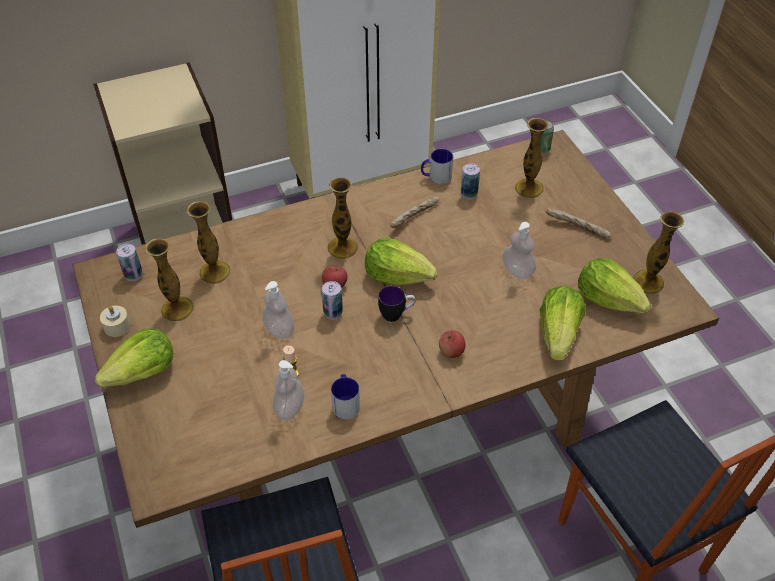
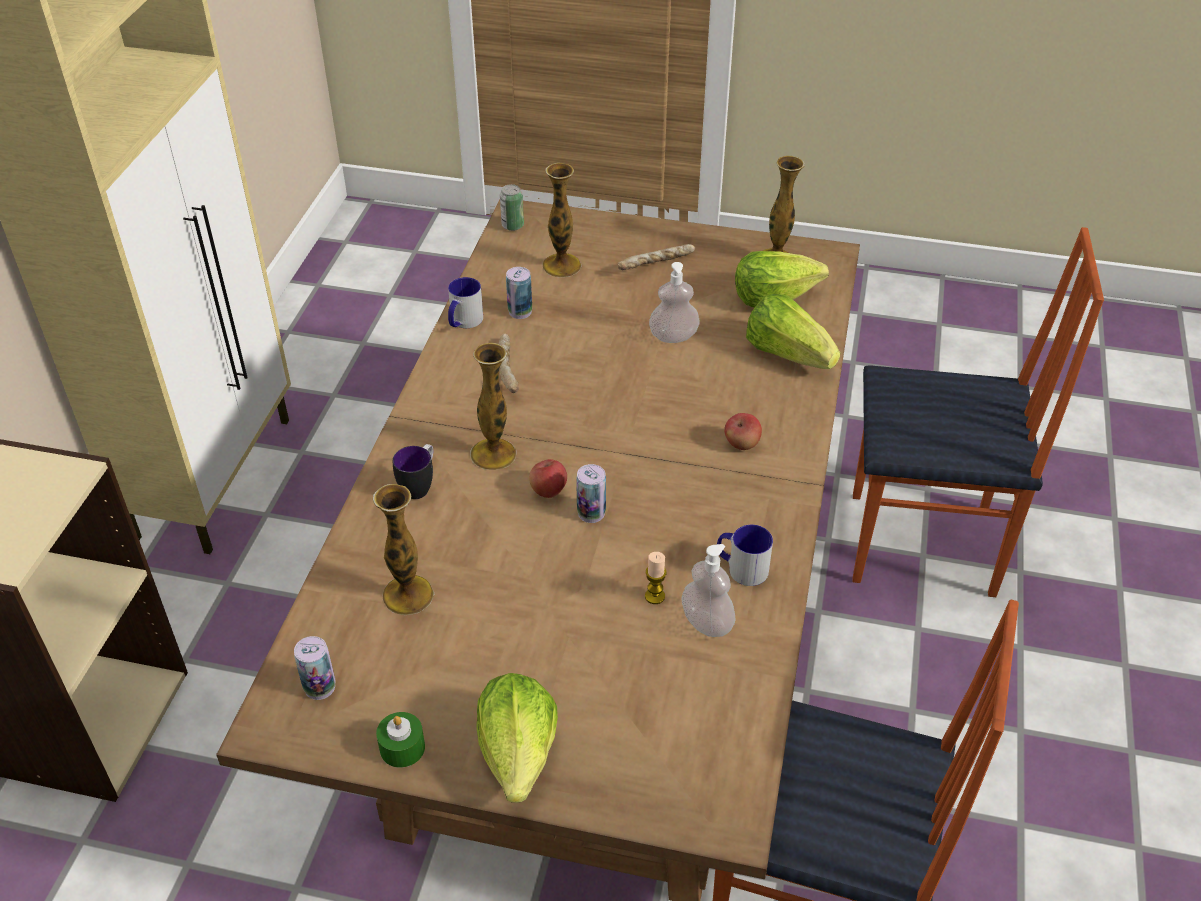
camera: 55 degrees left, 5 degrees down
(117, 326) = (402, 748): beige candle -> green candle
(177, 309) = (435, 664): vase -> none
(279, 330) = (572, 575): soap dispenser -> none
(396, 315) = (647, 460): mug -> mug (420, 486)
(398, 276) = (588, 429): lettuce -> none

